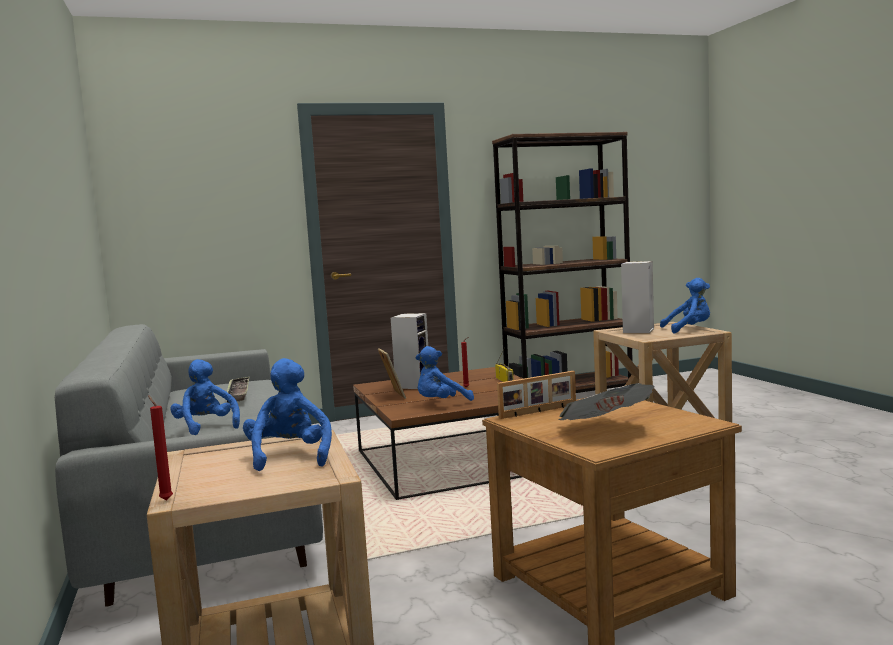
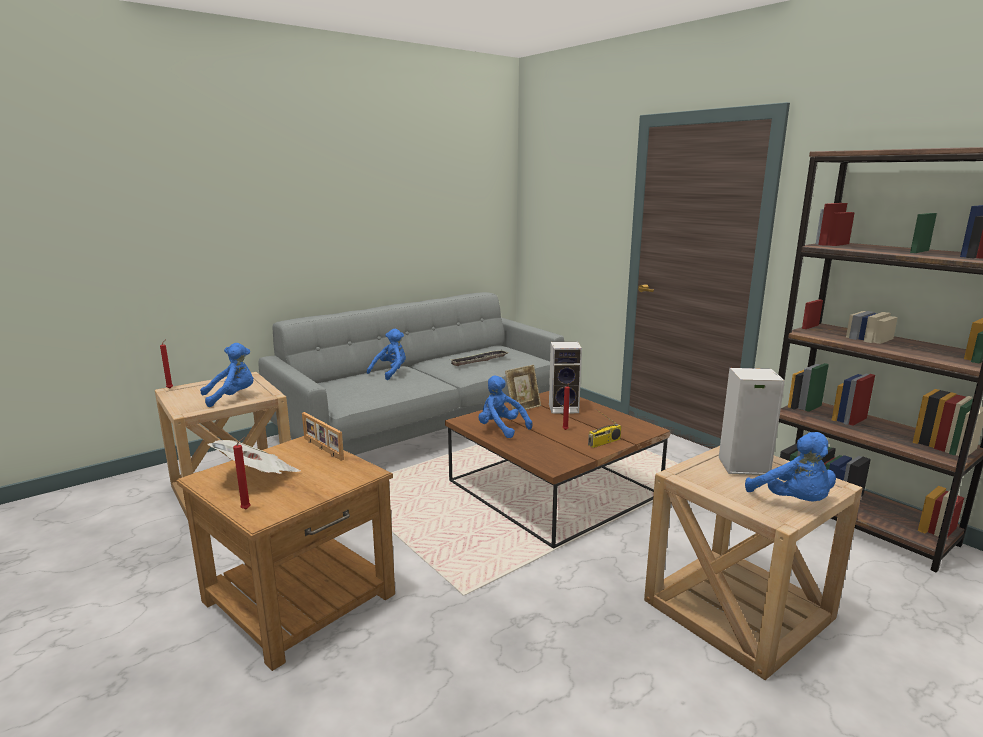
camera: 70 degrees right, 10 degrees up
(687, 428) = (247, 509): none -> red candle

